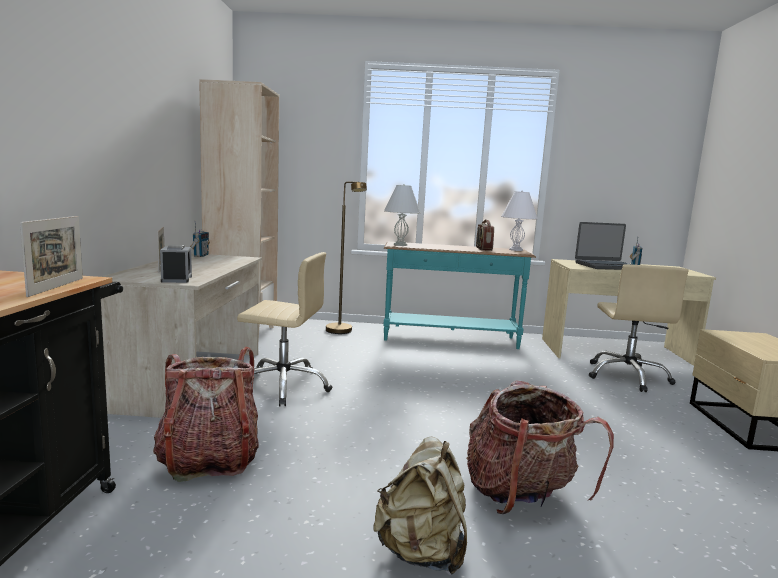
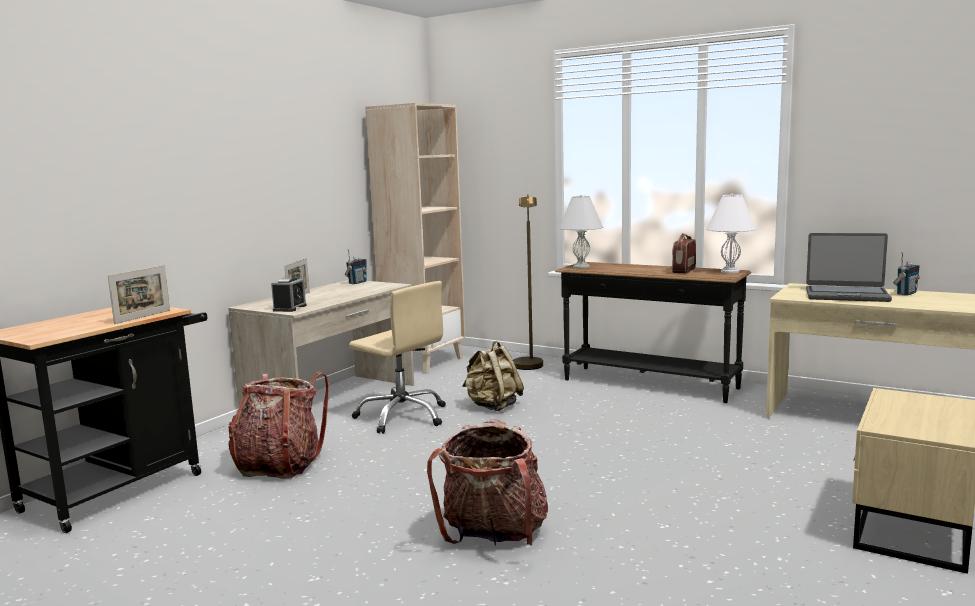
camera: 30 degrees right, 0 degrees up
(422, 552) = (354, 553): beige backpack -> beige backpack (493, 406)
(450, 339) = (649, 384): turquoise console table -> black console table
(627, 376) = (833, 449): beige office chair -> none

